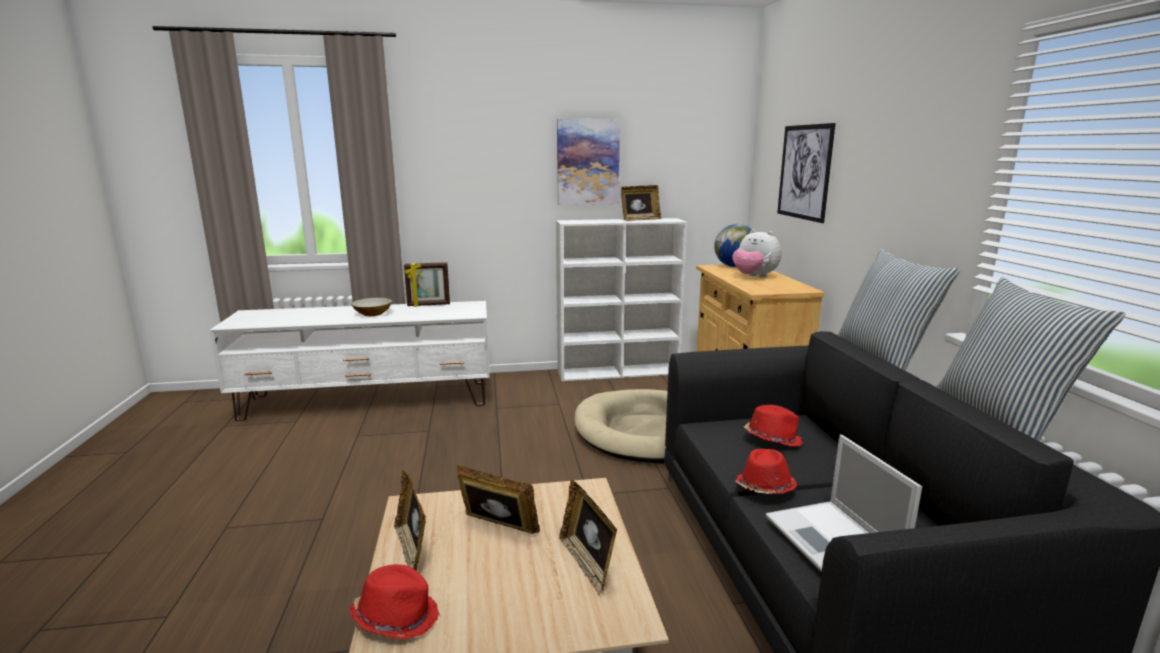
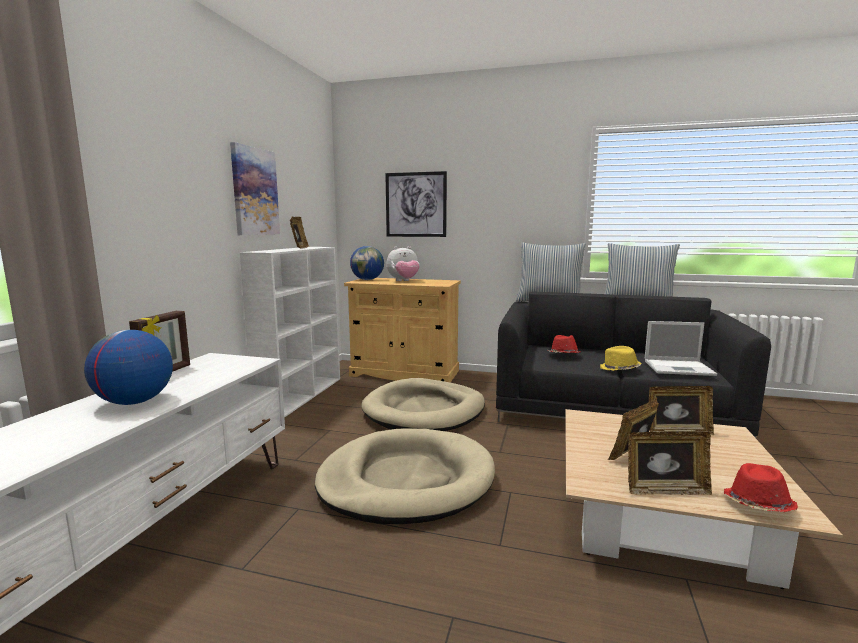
camera: 65 degrees left, 5 degrees down
(372, 314) = (134, 402): bowl -> globe
(492, 459) = (406, 481): none -> beige dog bed
(764, 488) = (619, 369): red hat -> yellow hat

